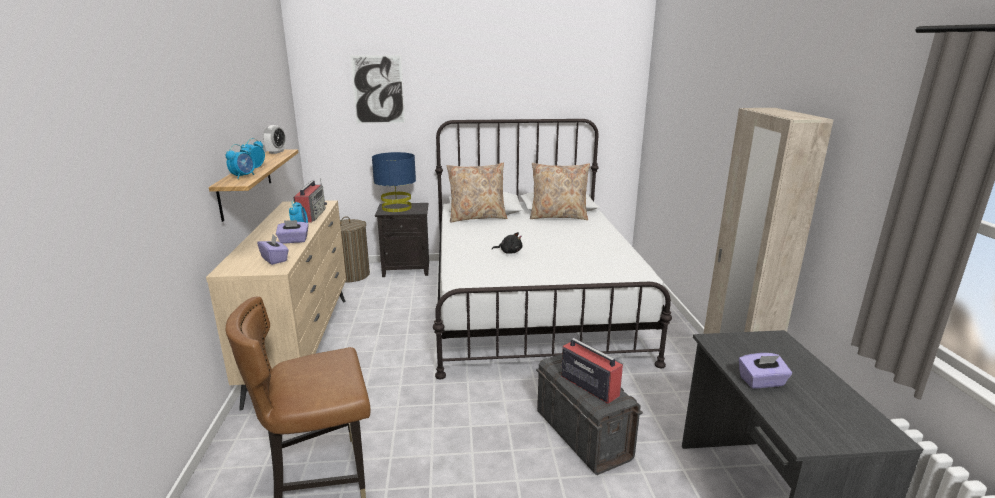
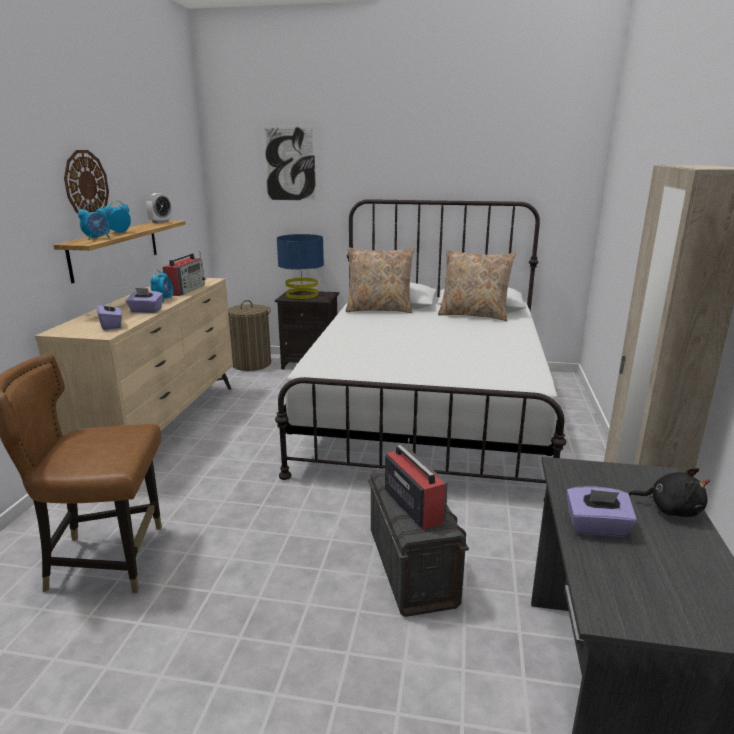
camera: 15 degrees right, 0 degrees up
(224, 125) = (86, 185): none -> wall clock
(509, 252) = (388, 346): black plush toy -> black plush toy (670, 509)

